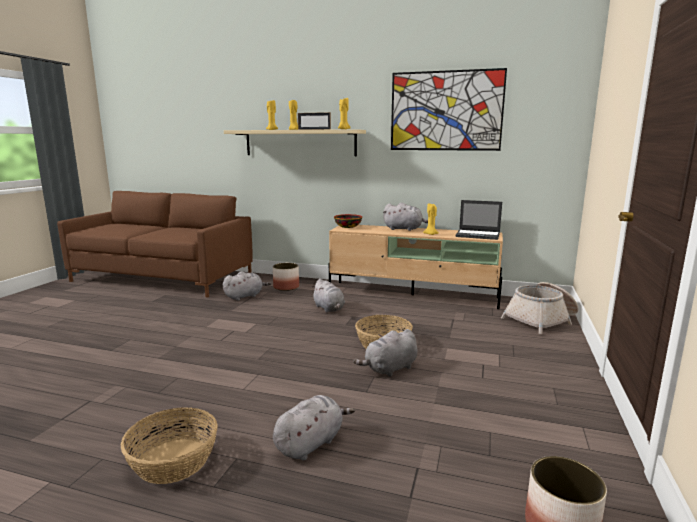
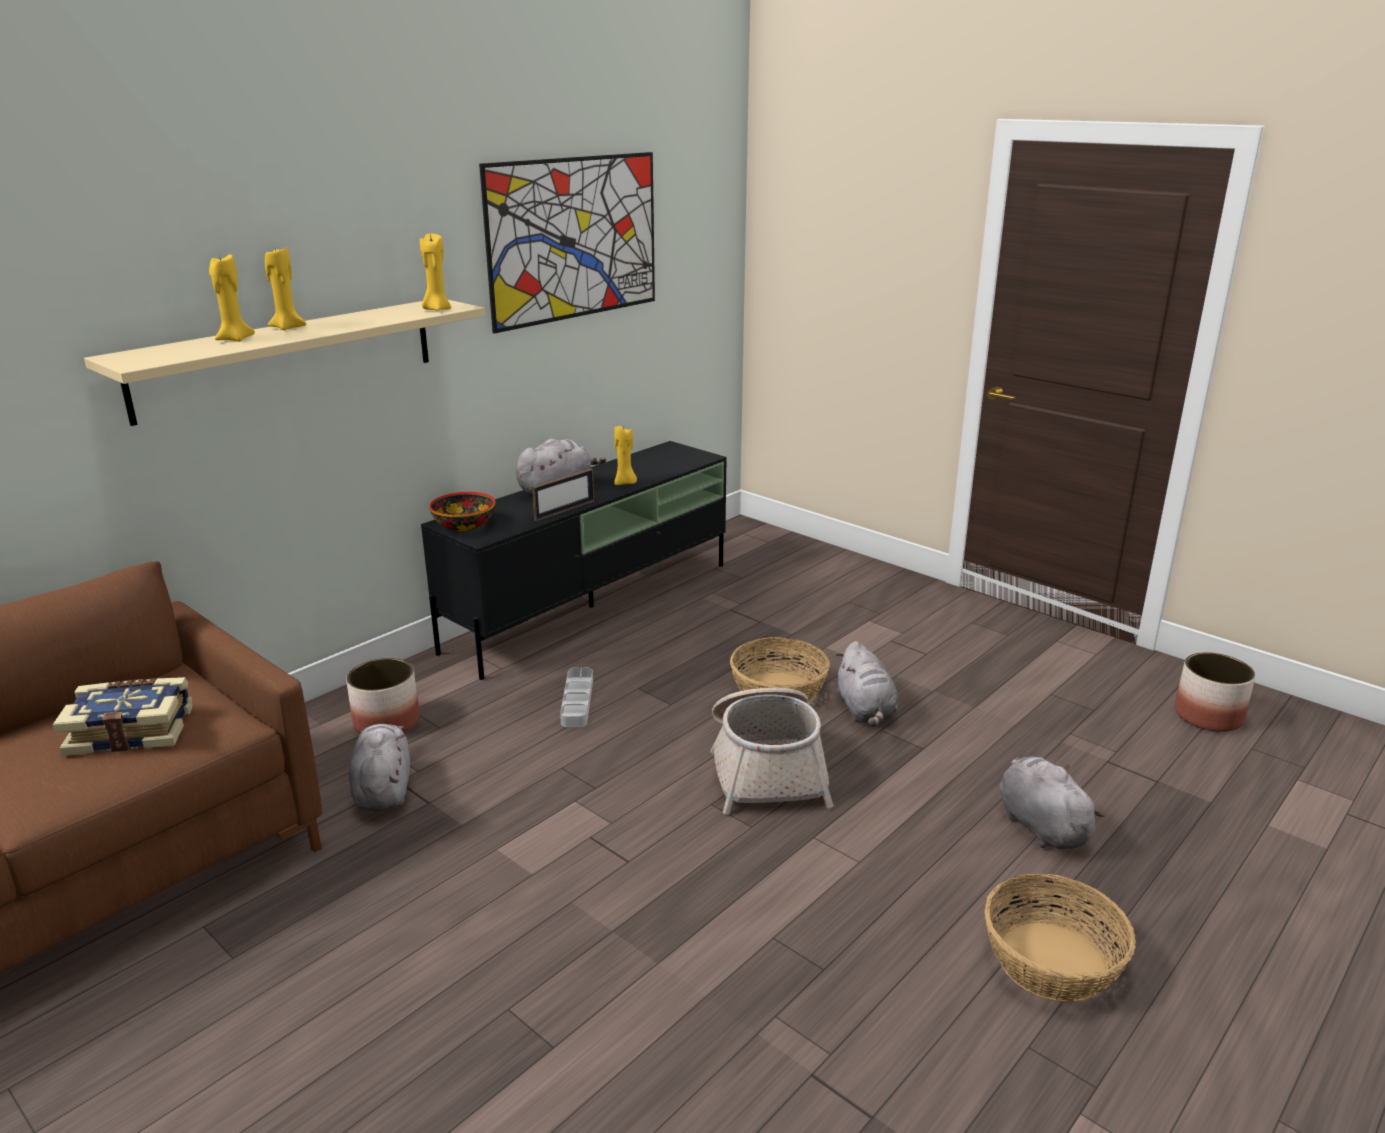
camera: 65 degrees left, 10 degrees up
(183, 232) = (131, 730): none -> book
(314, 129) = (369, 321): picture frame -> picture frame (564, 510)
(329, 309) = (577, 701): grey plush toy -> grey tray
(413, 295) = (593, 605): beige tv stand -> black tv stand
(478, 235) = (671, 458): laptop -> none
(541, 320) = (785, 554): basket -> basket (766, 767)

